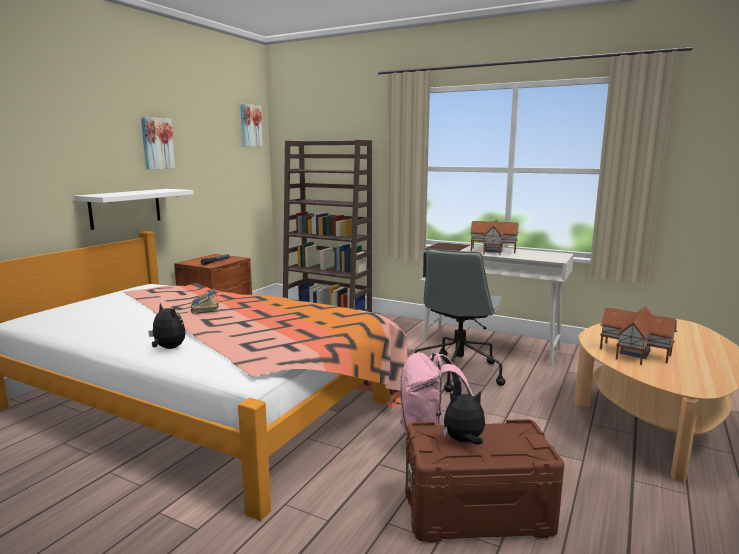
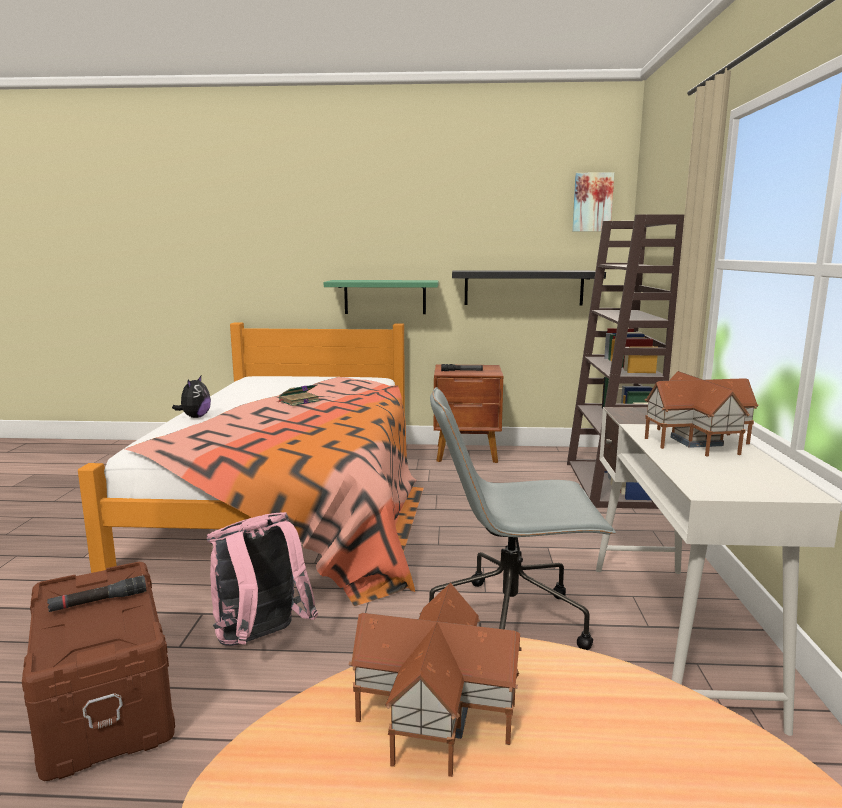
camera: 65 degrees right, 0 degrees up
(125, 208) = (385, 297): white shelf -> green shelf
(157, 143) = (432, 229): picture -> none
(220, 190) = (523, 287): none -> black shelf
(464, 441) = (99, 601): plush toy -> black flashlight

